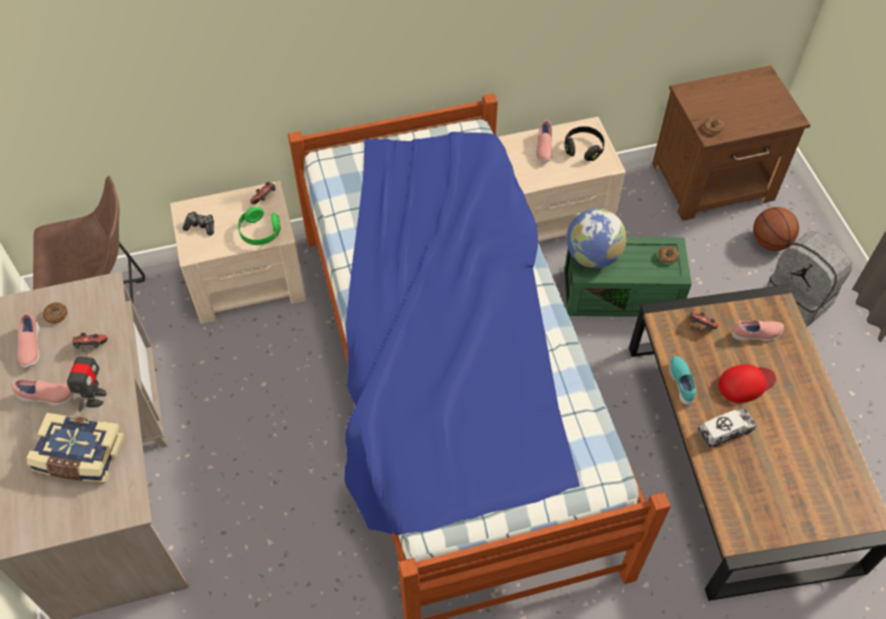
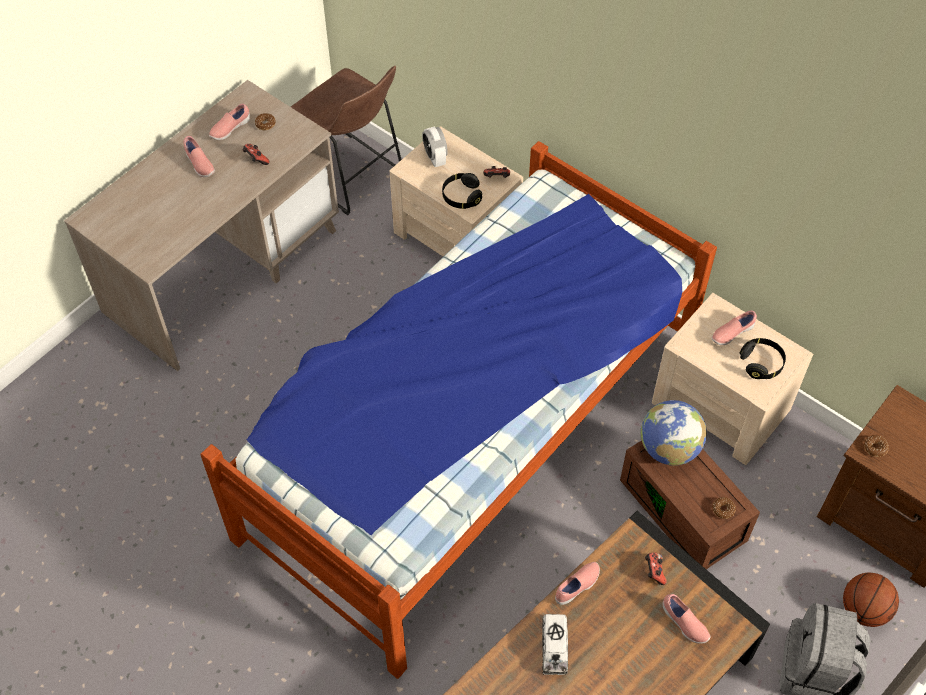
camera: 55 degrees right, 0 degrees up
(79, 456) = (168, 213): book -> none
(95, 397) = (218, 190): toy robot -> none
(201, 226) = (435, 158): game controller -> alarm clock
(260, 232) = (461, 197): green headphones -> black headphones
(622, 291) = (685, 510): green storage box -> brown storage box
(681, 383) = (577, 587): turquoise shoe -> pink shoe
(725, 431) = (554, 648): toy truck -> toy truck turned 60 degrees clockwise
(746, 384) = (620, 641): red cap -> none

